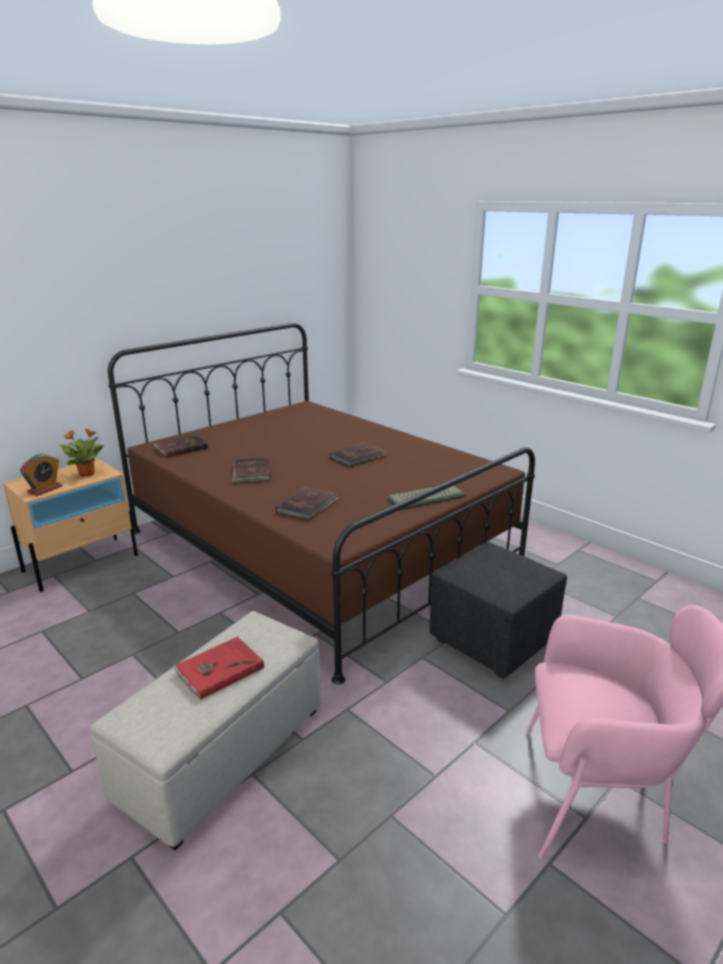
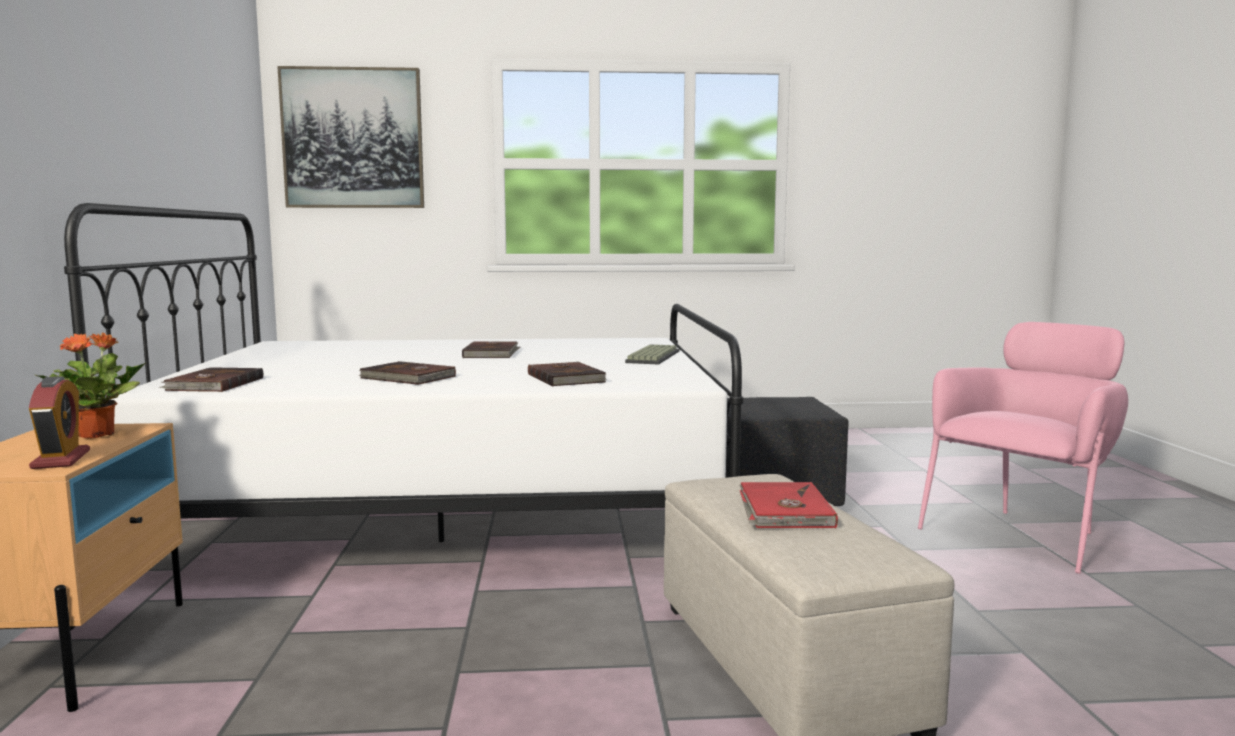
camera: 50 degrees left, 15 degrees down
(319, 547) = (454, 506): brown bed -> white bed
(392, 262) = (353, 138): none -> picture

